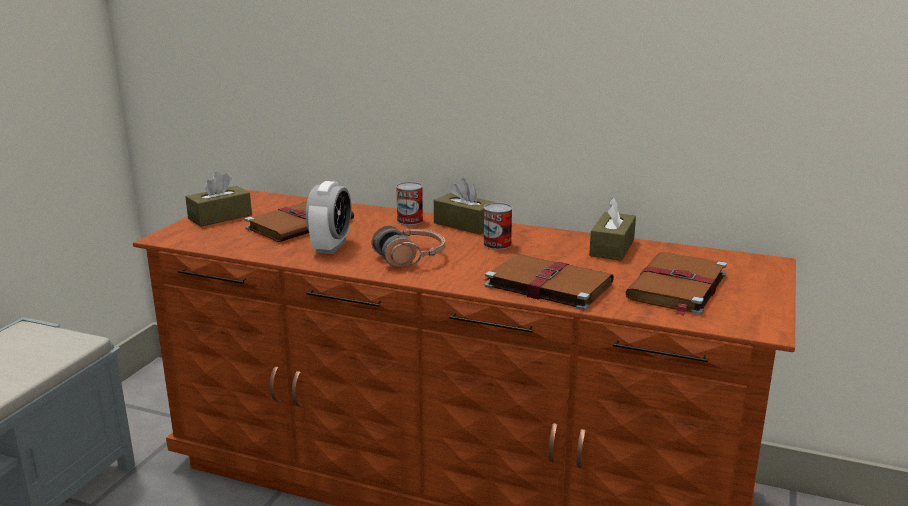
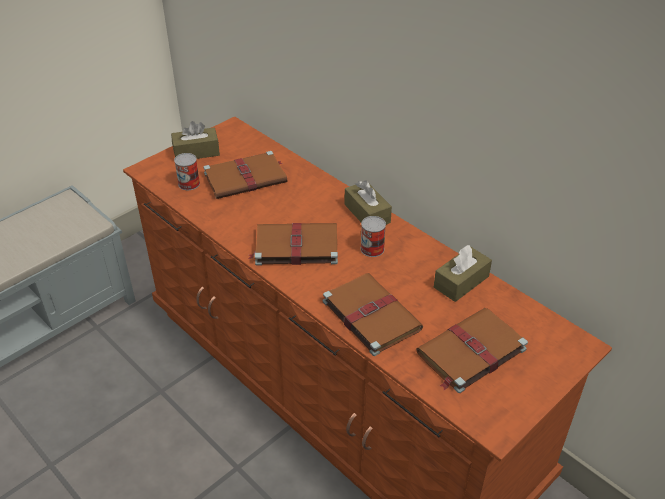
camera: 25 degrees right, 20 degrees up
(331, 247) = (248, 215): alarm clock -> none
(410, 220) = (328, 196): can -> can (189, 183)
(410, 257) = (295, 246): headphones -> brown book

